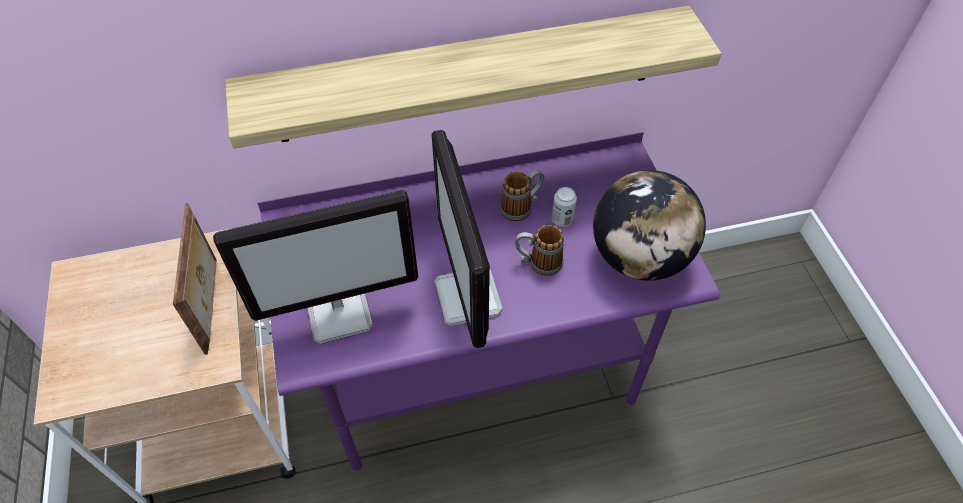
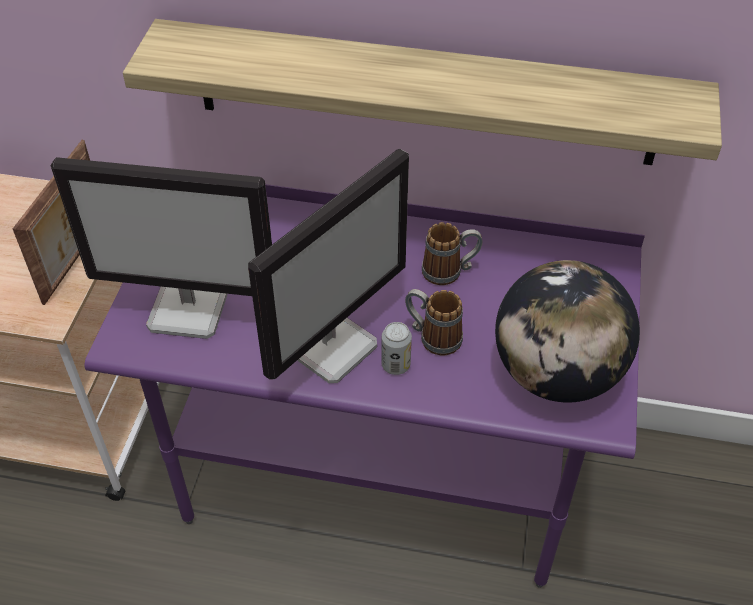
camera: 25 degrees right, 5 degrees down
(468, 298) = (332, 345): monitor -> monitor turned 150 degrees counterclockwise
(562, 219) = (489, 301): can -> can (395, 365)

